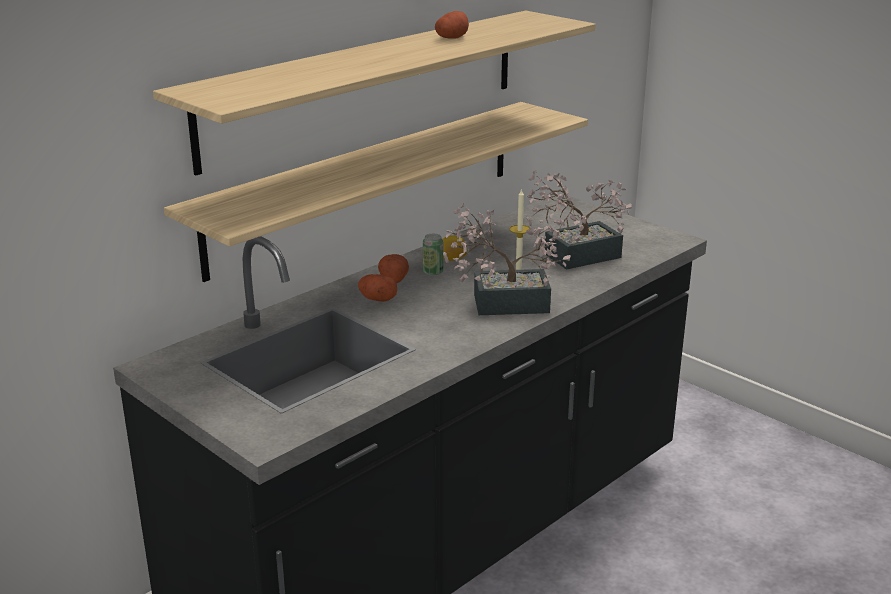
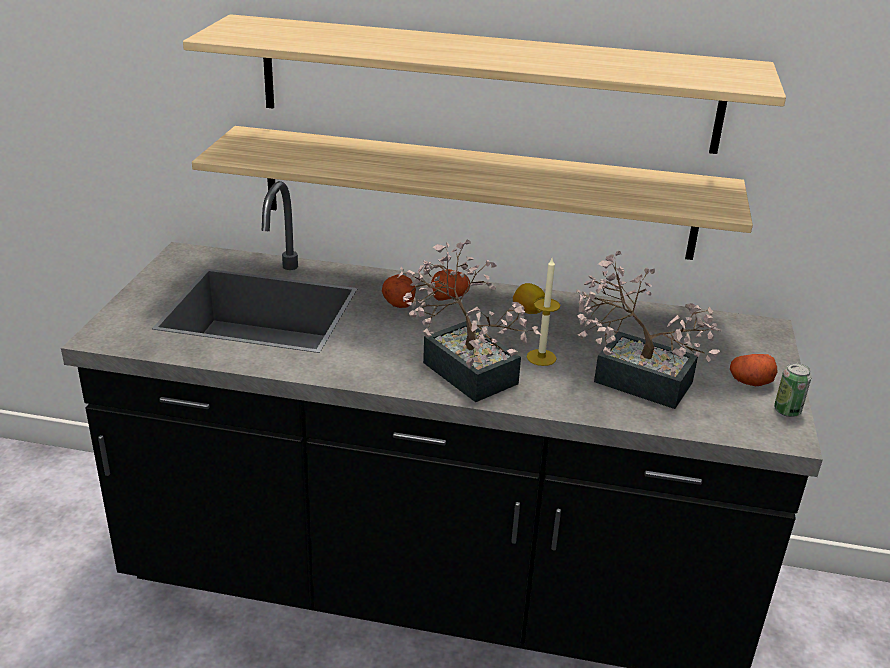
camera: 55 degrees right, 5 degrees up
(433, 272) = (487, 310): can -> can (787, 411)
(452, 38) = (575, 56): potato -> potato (750, 382)

